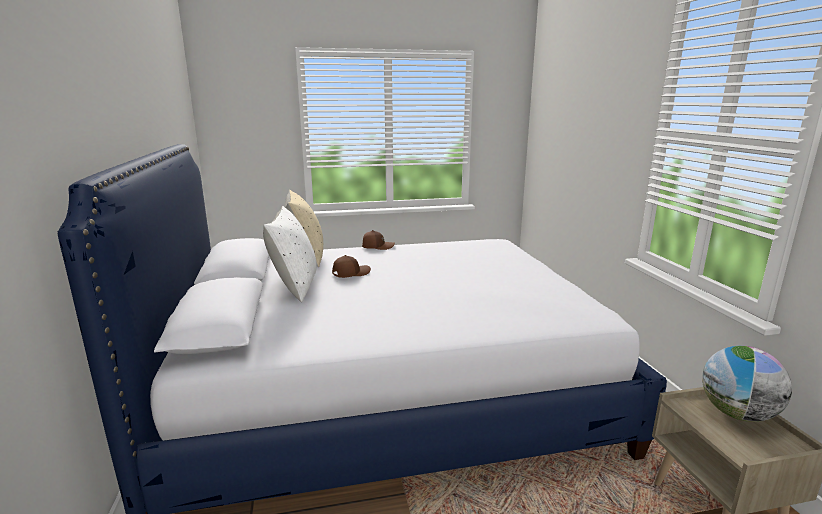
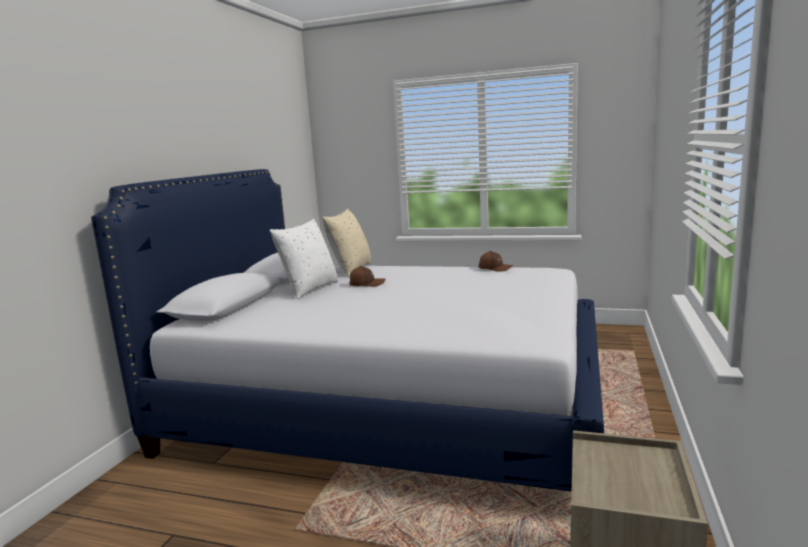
camera: 30 degrees right, 5 degrees down
(377, 246) = (423, 266): brown cap -> brown cap (495, 268)
(737, 414) = (646, 469): globe -> none

